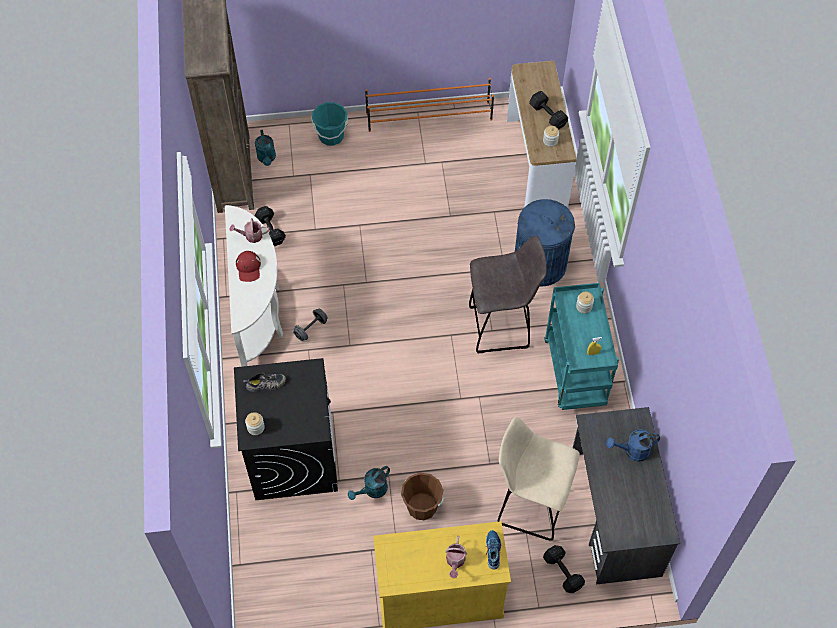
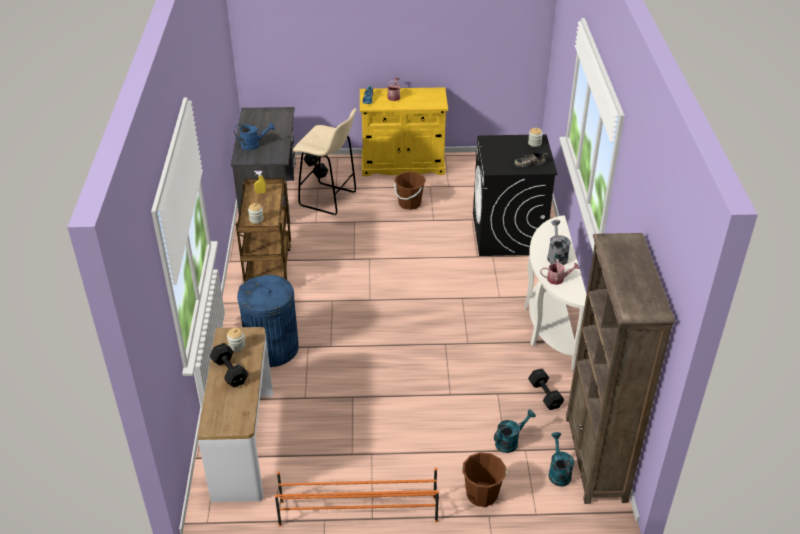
camera: 175 degrees left, 20 degrees down
(248, 268) = (556, 256): red cap -> grey watering can
(311, 329) = (498, 311): grey dumbbell -> none
(331, 136) = (482, 494): turquoise bucket -> brown bucket
(372, 491) = (446, 213): turquoise watering can -> turquoise watering can (510, 441)
(501, 327) = (323, 302): grey stool -> none
(576, 373) = (268, 268): turquoise cart -> brown cart

